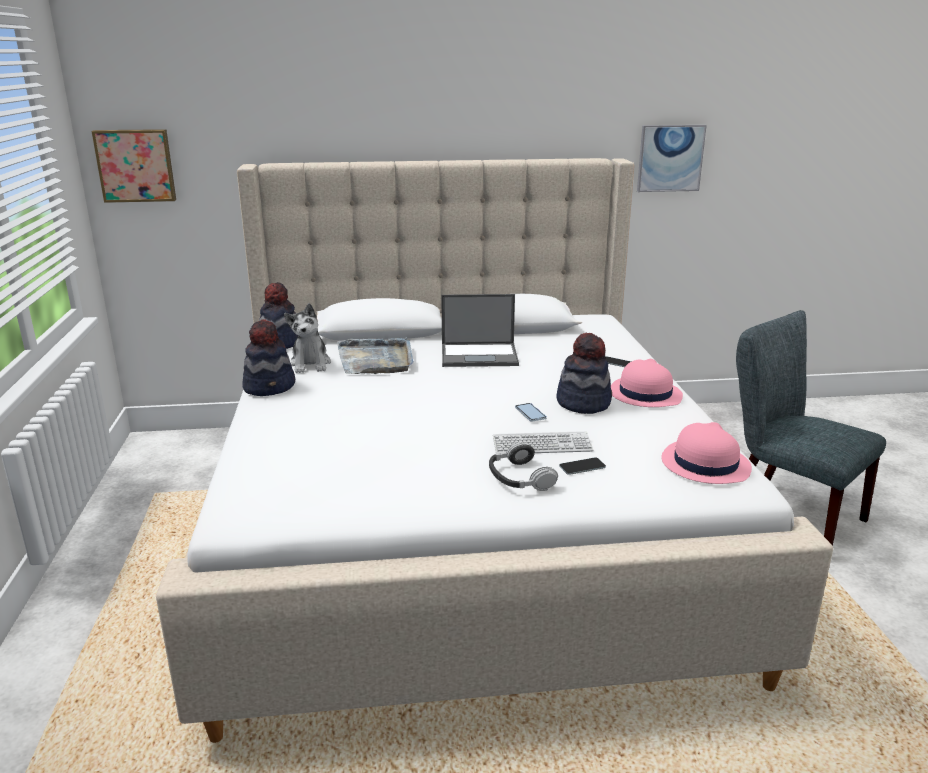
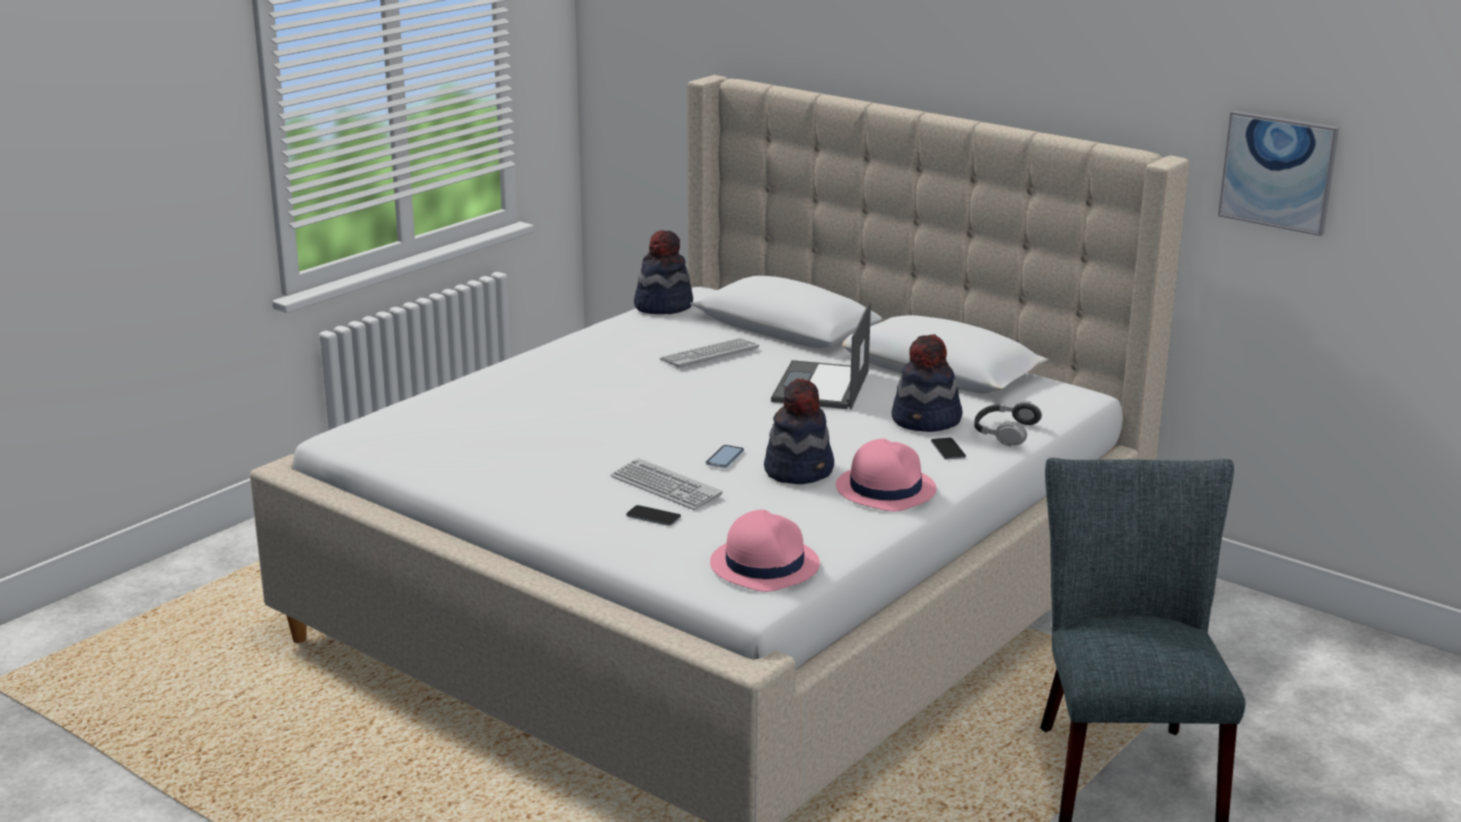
camera: 45 degrees right, 0 degrees up
(136, 165) = (623, 55): picture -> none
(270, 387) = (565, 346): hat -> hat (927, 421)
(310, 364) = (643, 337): plush toy -> none
(376, 359) = (709, 354): grey tray -> keyboard
(480, 355) = (821, 387): laptop -> laptop turned 60 degrees clockwise
(519, 478) = (583, 500): headphones -> headphones (1004, 431)

